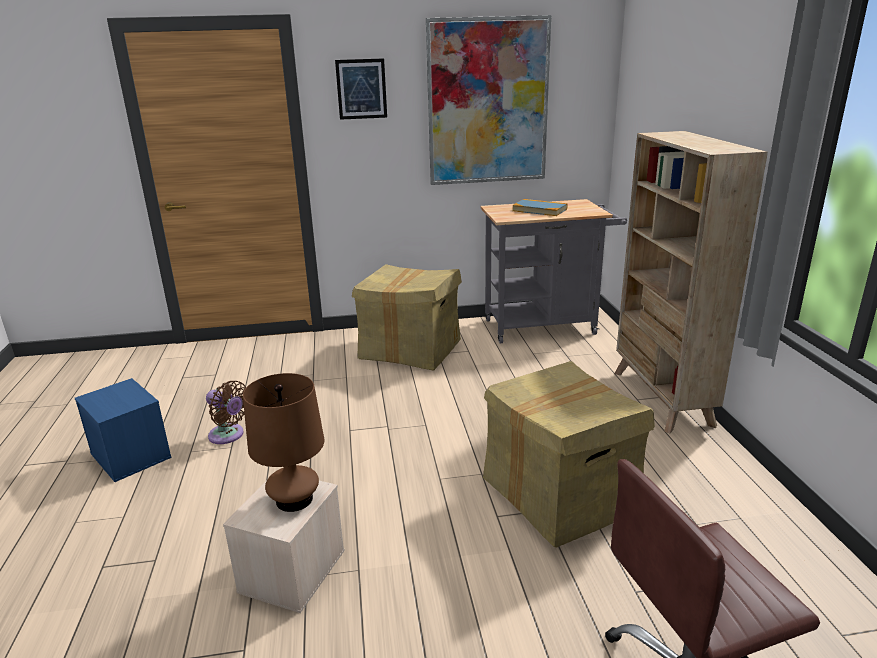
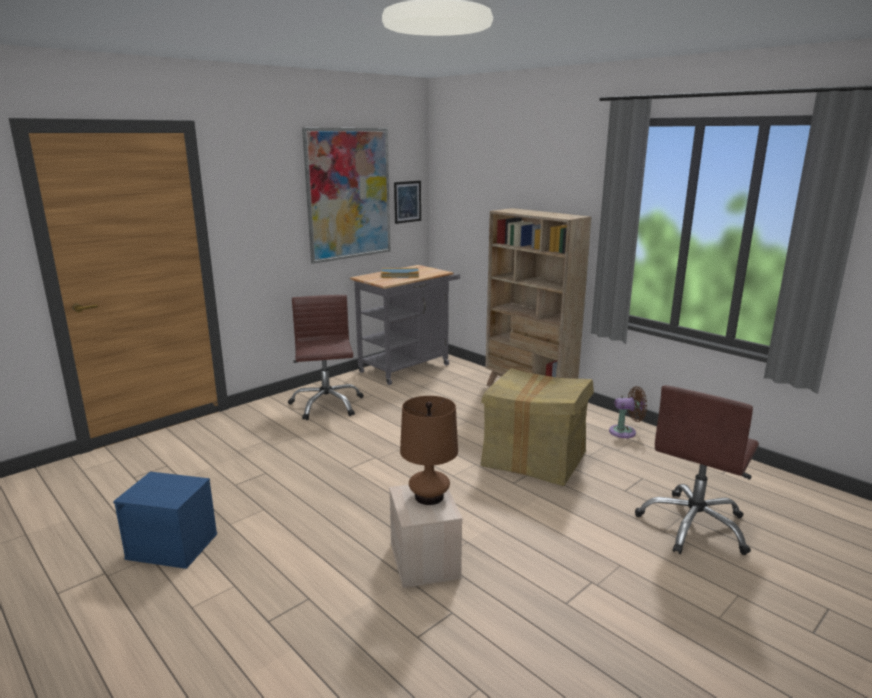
camera: 35 degrees left, 5 degrees down
(228, 436) = (249, 503): brown fan -> brown fan (625, 432)
(361, 89) = (255, 185): picture -> picture (407, 202)
(411, 350) = (326, 404): cardboard box -> brown office chair

